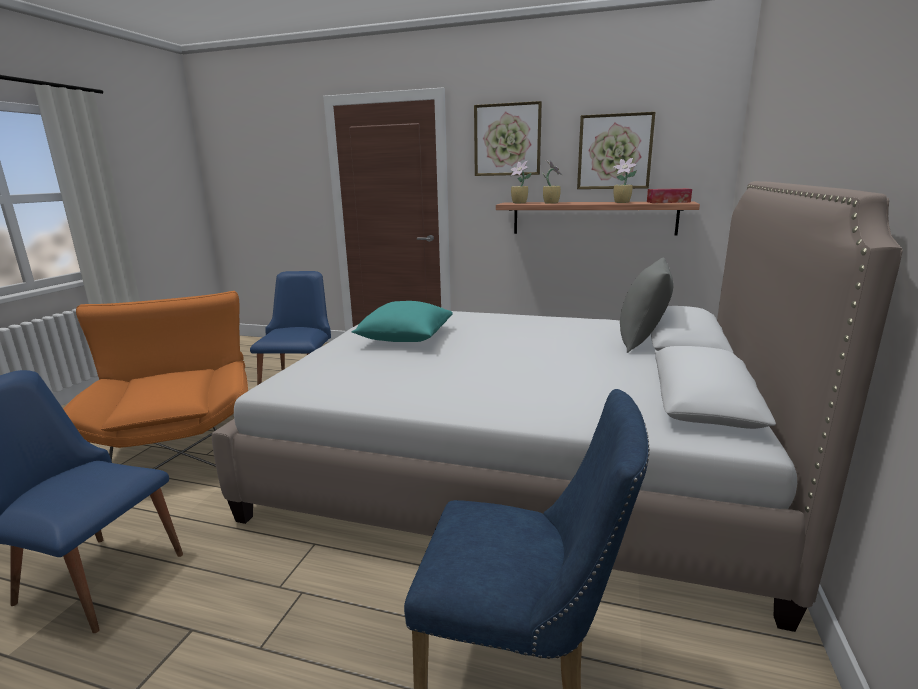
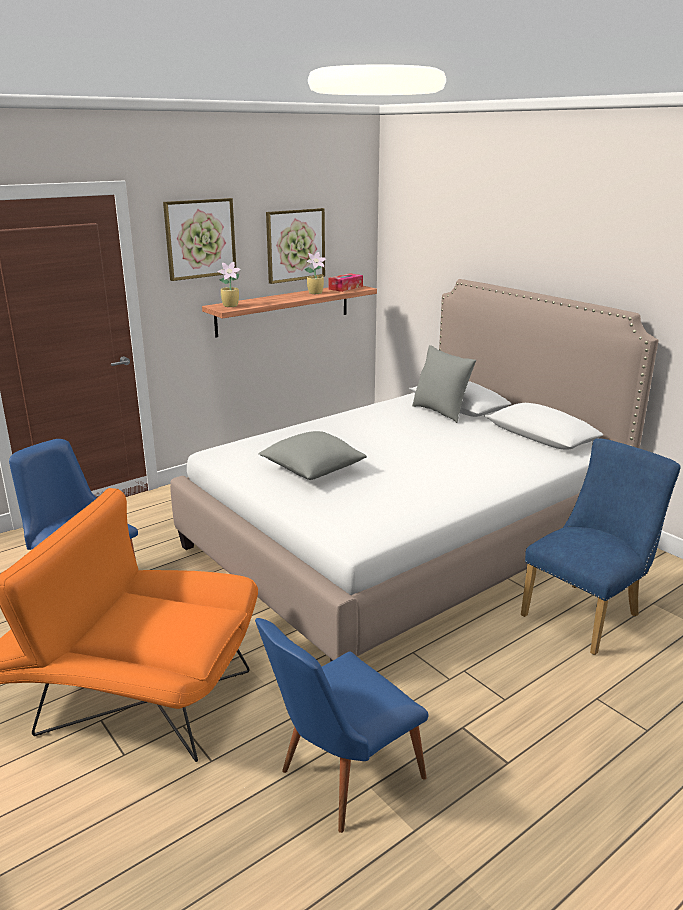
camera: 55 degrees left, 5 degrees up
(405, 338) = (312, 470): turquoise pillow -> grey pillow
(551, 203) = (261, 302): potted plant -> none

